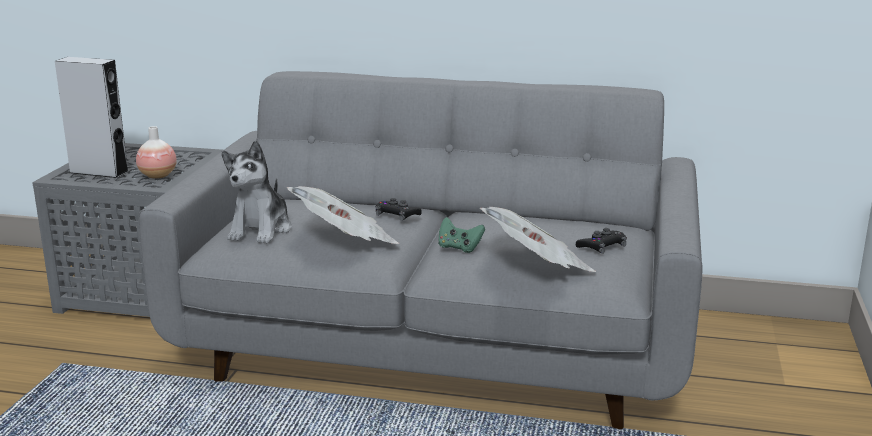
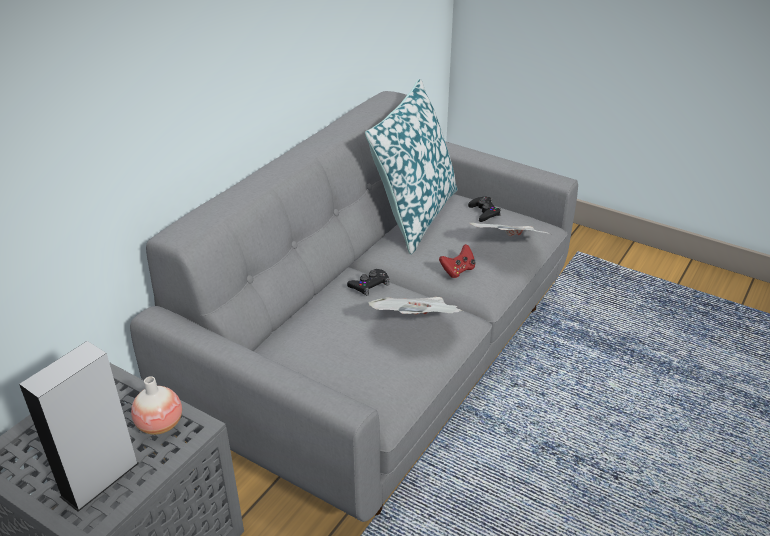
camera: 70 degrees left, 15 degrees up
(261, 230) = (359, 370): plush toy -> none
(459, 248) = (458, 270): green game controller -> red game controller
(554, 217) = (414, 216): none -> pillow

